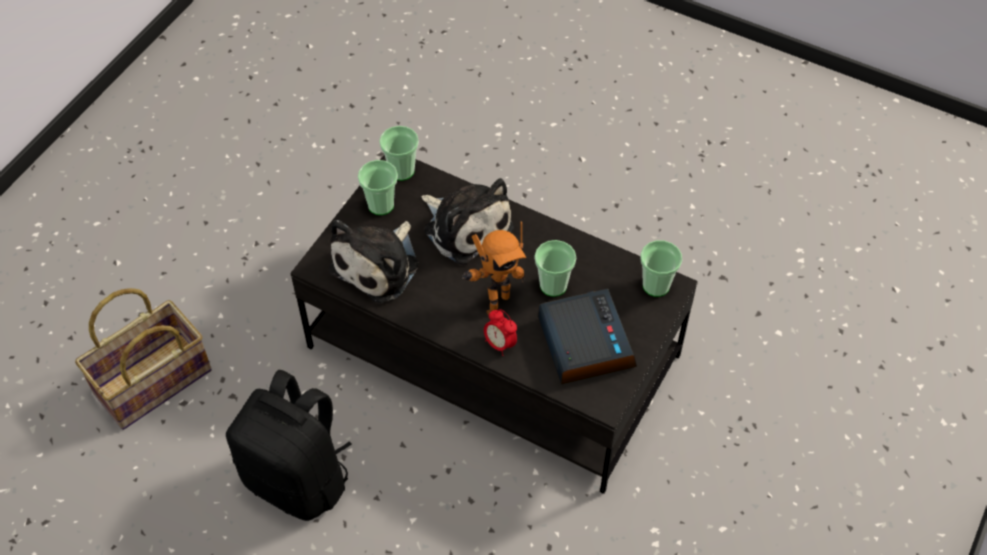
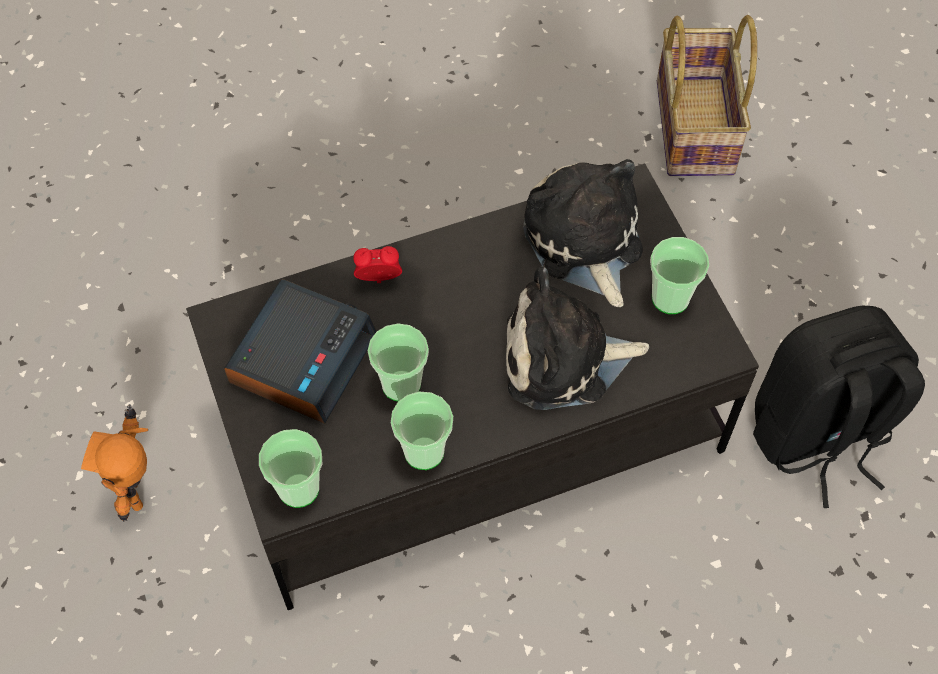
camera: 130 degrees right, 5 degrees up
(299, 479) = (481, 174): black backpack -> black backpack (817, 436)
(401, 171) = (708, 352): cup -> cup (424, 451)
(494, 302) = (434, 312): toy robot -> toy robot (143, 492)
(584, 342) = (302, 357): alarm clock -> alarm clock turned 90 degrees counterclockwise

